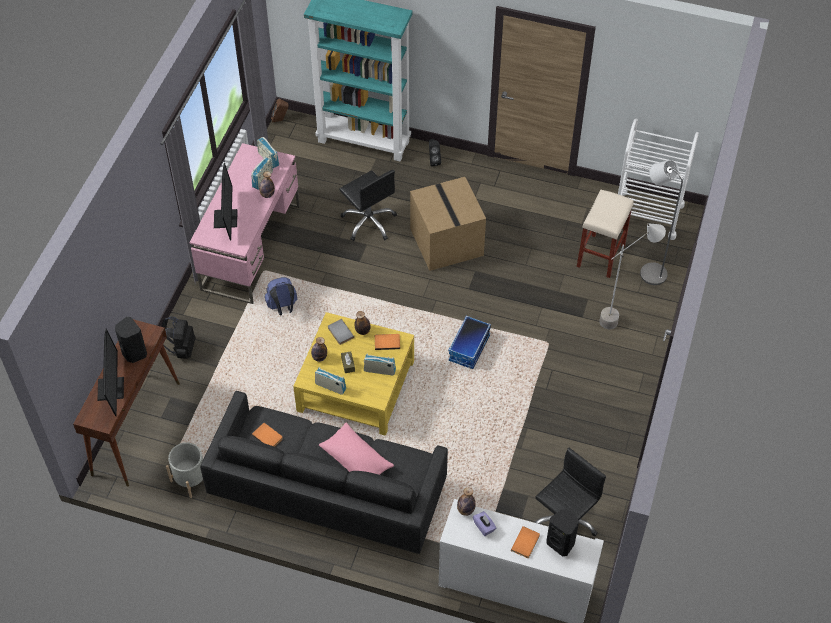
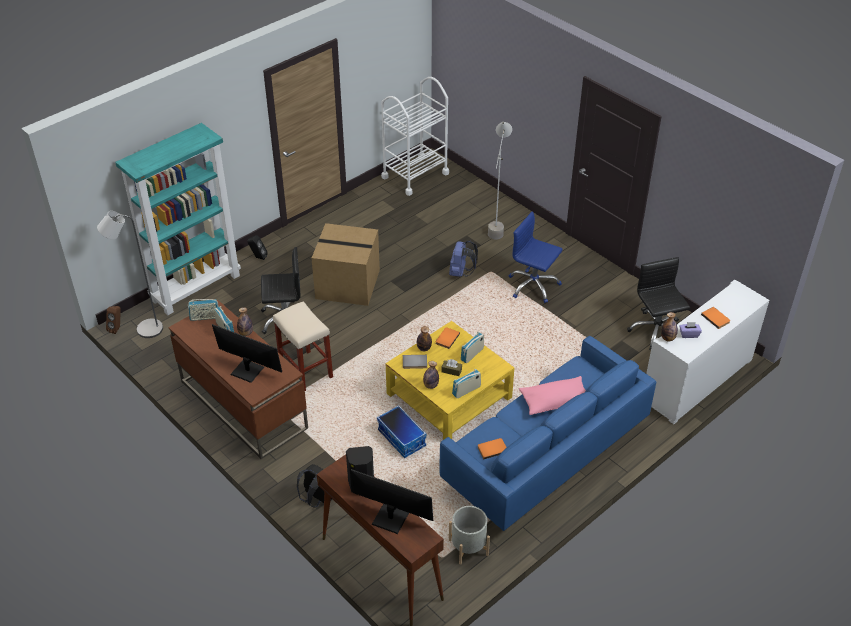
camera: 60 degrees left, 10 degrees down
(251, 247) = (243, 404): pink desk -> brown desk
(283, 307) = (329, 410): blue backpack -> blue backpack (461, 272)
(328, 492) = (544, 456): black sofa -> blue sofa
(469, 349) = (463, 315): storage box -> storage box (402, 438)
(554, 387) = (533, 286): none -> blue office chair
(561, 543) = (726, 300): black speaker -> none
(601, 256) = (433, 212): beige stool -> beige stool (306, 371)
(649, 271) = (466, 196): grey floor lamp -> grey floor lamp (144, 330)

